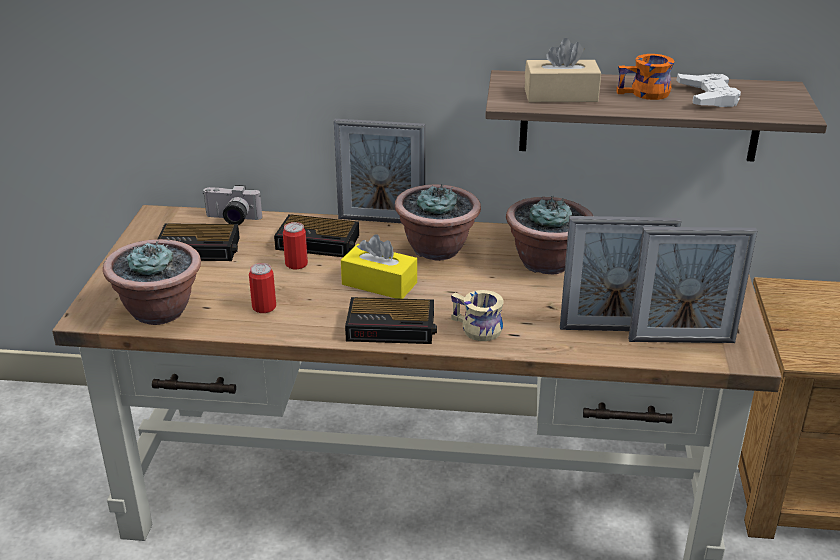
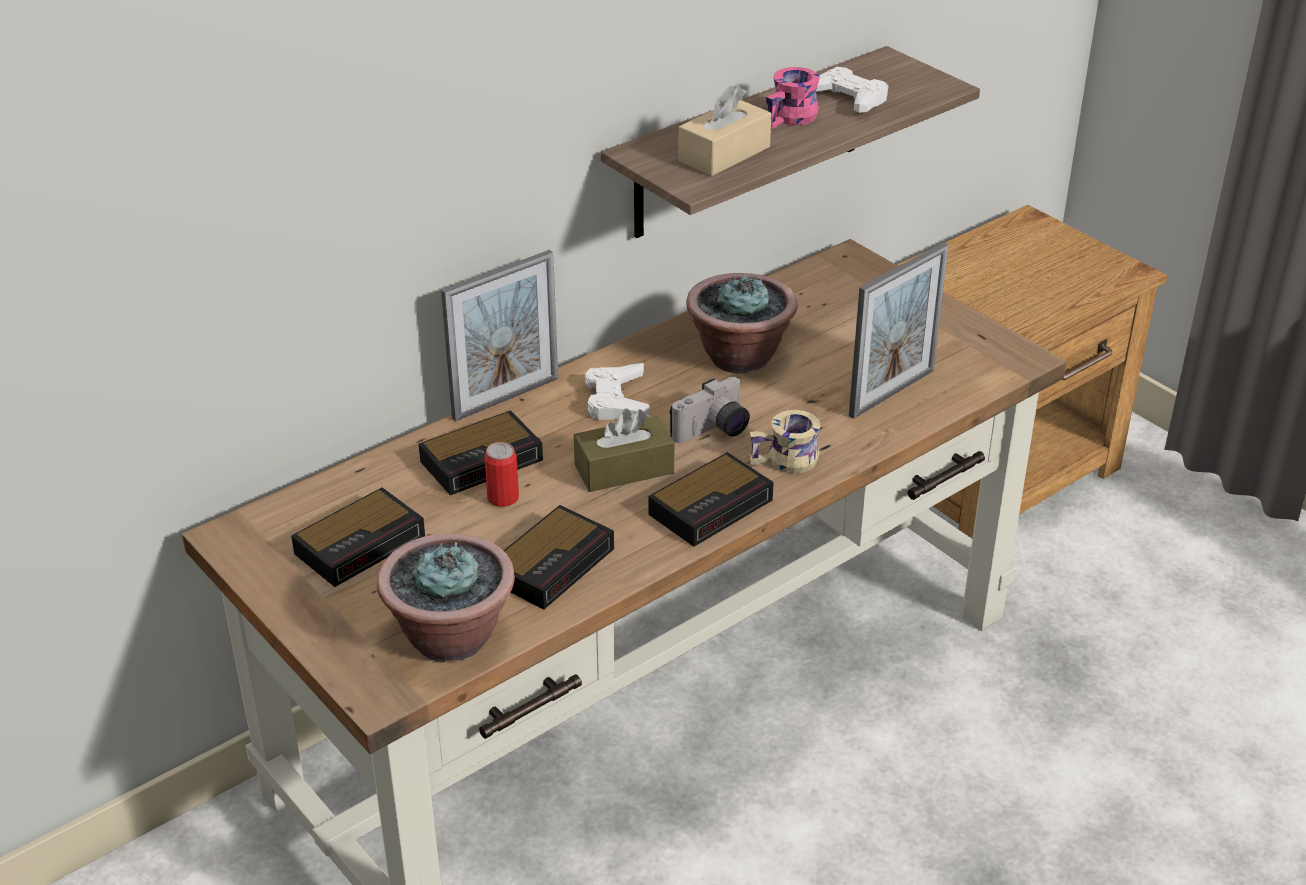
camera: 45 degrees left, 5 degrees up
(232, 220) = (334, 489): camera -> camera (713, 432)
(264, 307) = (554, 563): can -> alarm clock
(379, 284) = (624, 469): yellow tissue box -> brown tissue box
(437, 249) = (616, 399): potted plant -> white game controller
(645, 94) = (792, 119): orange mug -> pink mug
(681, 341) = (957, 371): picture frame -> none

